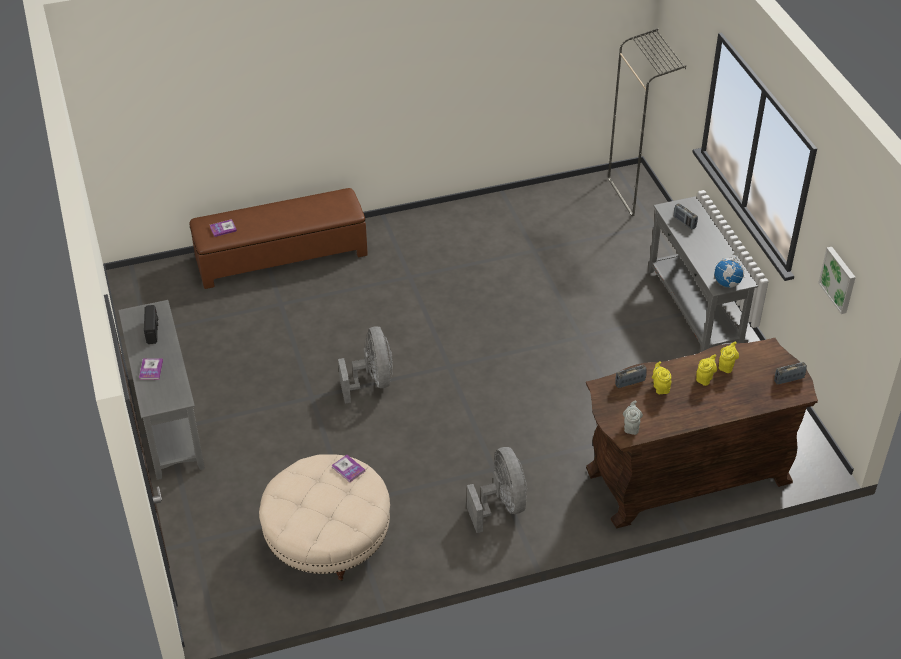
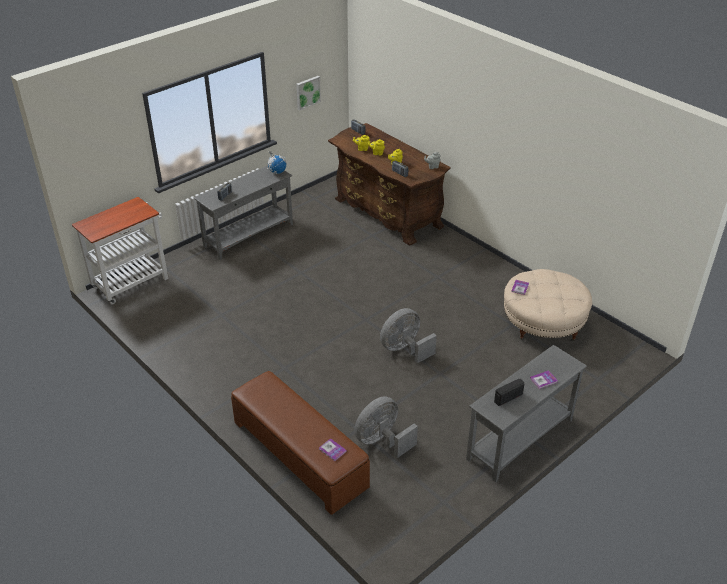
camera: 115 degrees left, 5 degrees down
(501, 505) = (461, 267): grey fan -> grey fan (382, 441)
(637, 194) = (131, 283): grey clothes rack -> white cart

